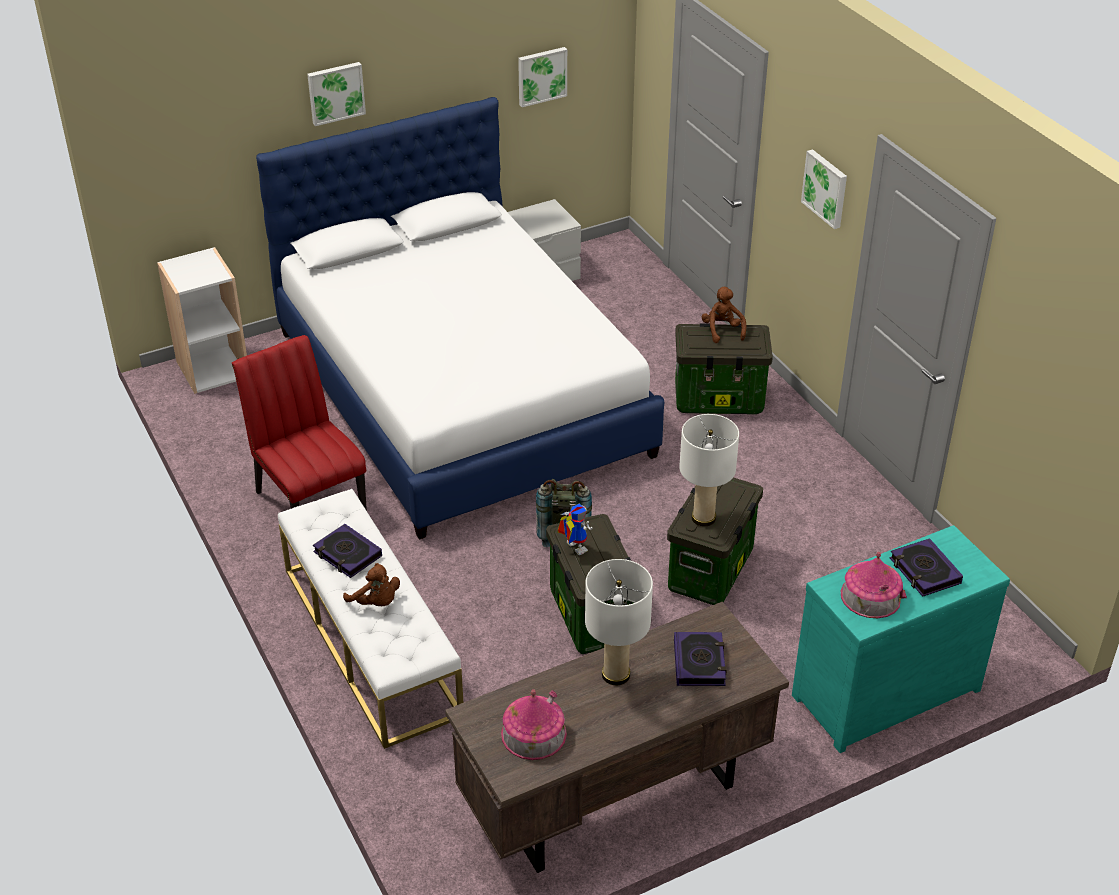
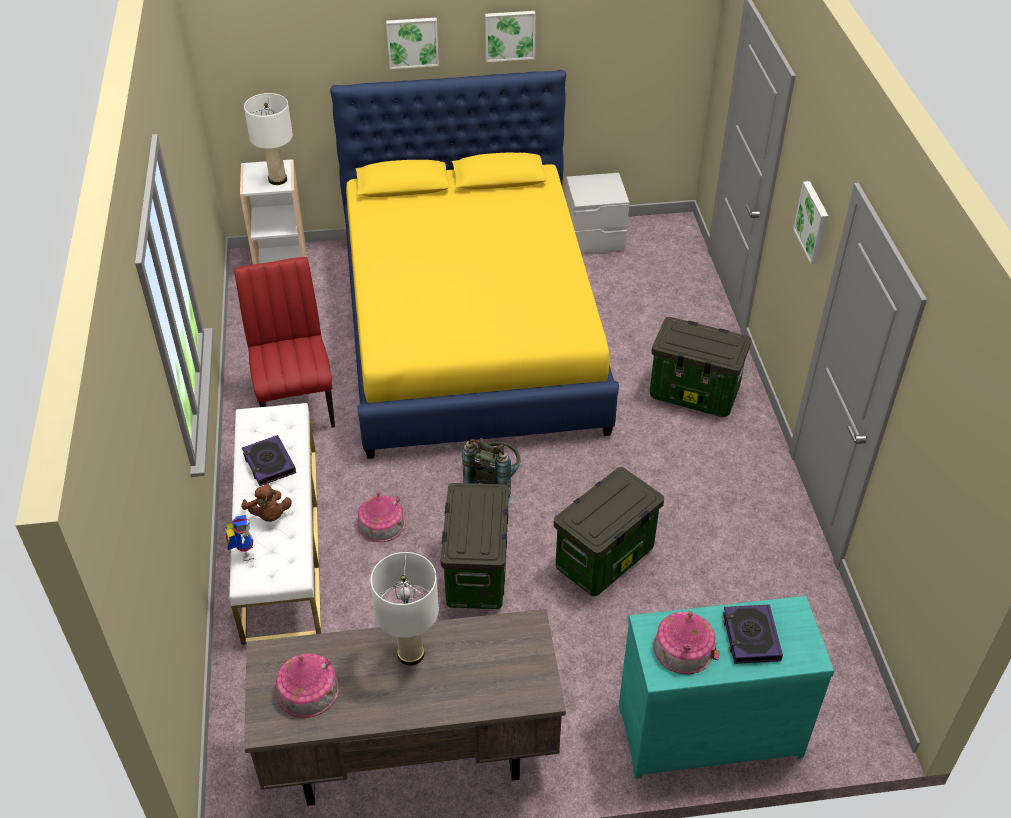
camera: 20 degrees right, 5 degrees up
(461, 392) = (470, 331): white bed -> yellow bed
(468, 596) = (381, 523): none -> toy house
(541, 76) = (616, 57): picture -> picture (509, 35)
(572, 547) = (460, 510): toy robot -> toy robot (243, 551)
(699, 663) = (492, 665): book -> none
(703, 517) = (593, 513): white table lamp -> white table lamp (278, 179)
(722, 330) = (705, 332): brown plush toy -> none

